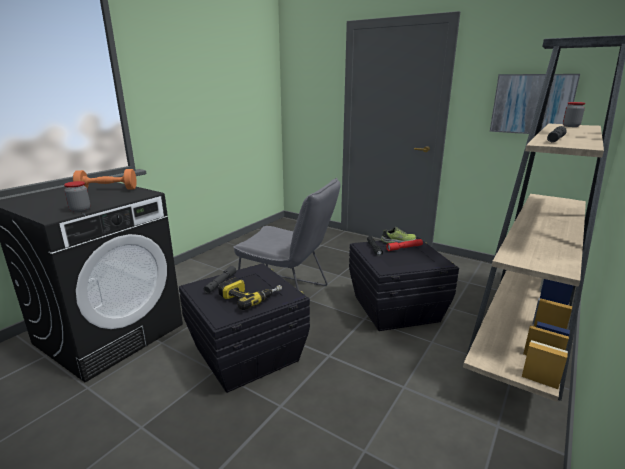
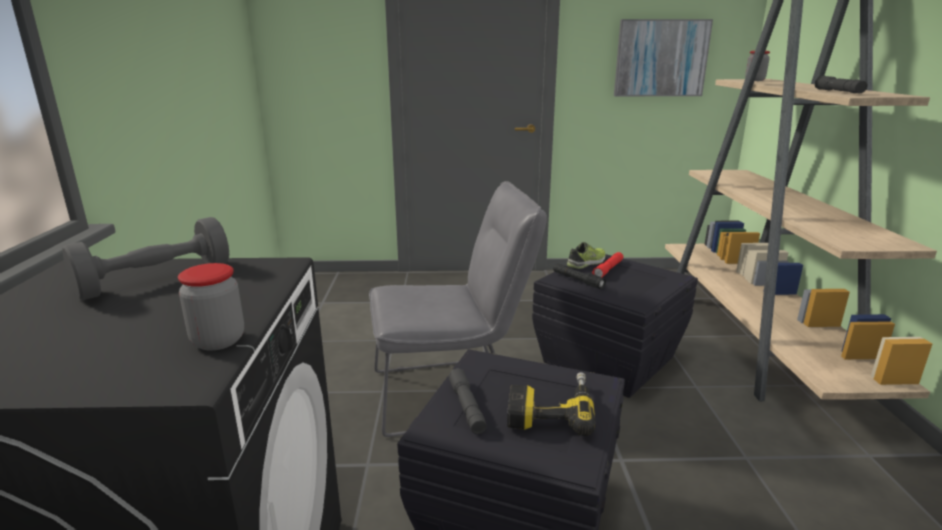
camera: 35 degrees left, 0 degrees up
(107, 190) = (156, 280): orange dumbbell -> grey dumbbell

